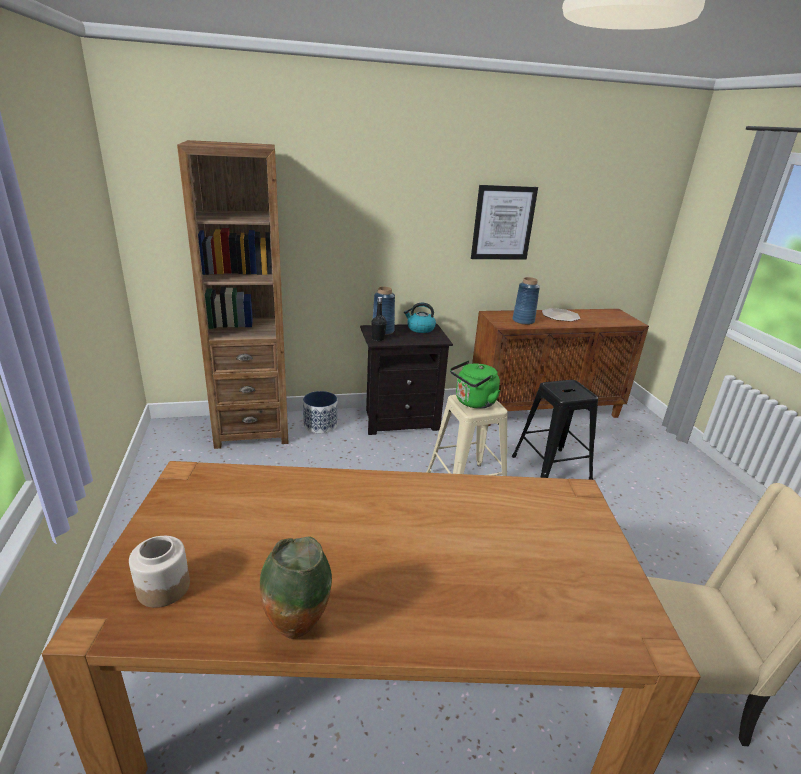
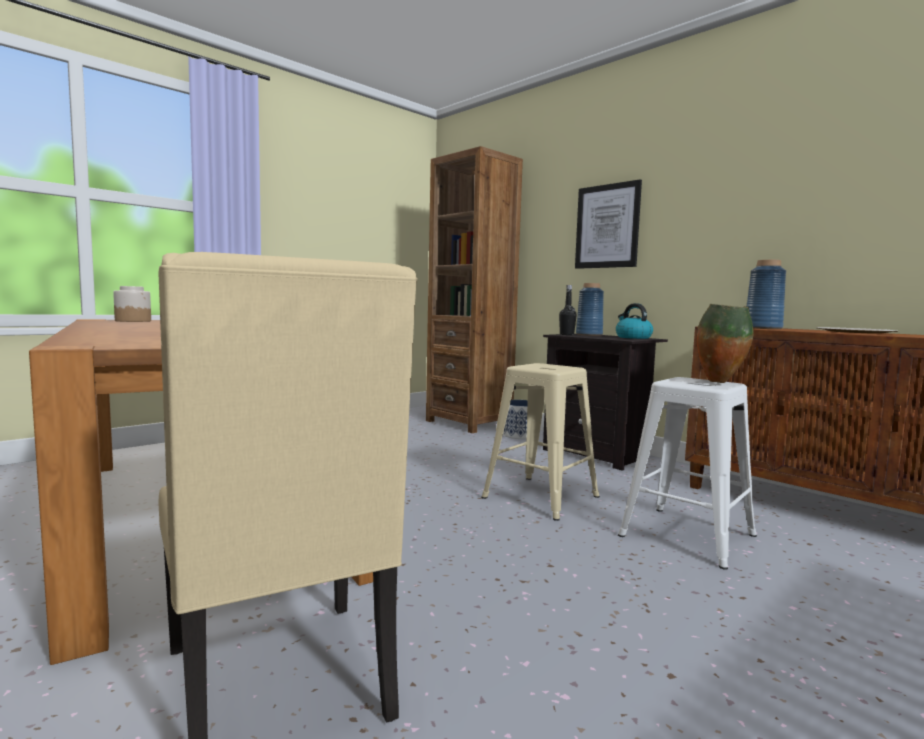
camera: 60 degrees right, 20 degrees down
(297, 628) = (99, 325): vase -> vase (720, 382)
(473, 402) = (543, 366): green kettle -> none
(503, 223) = (762, 199): picture -> picture (607, 226)
(551, 468) = (689, 535): black stool -> white stool

